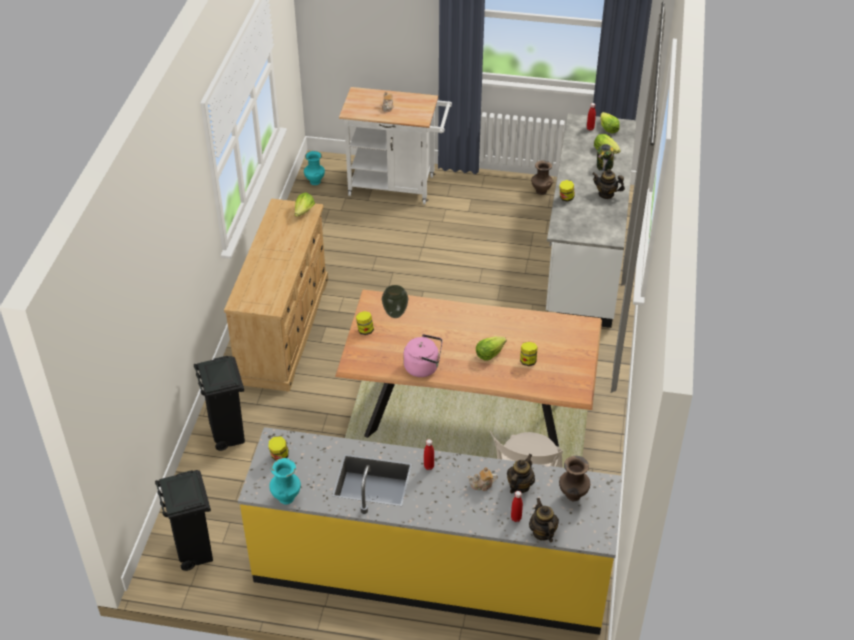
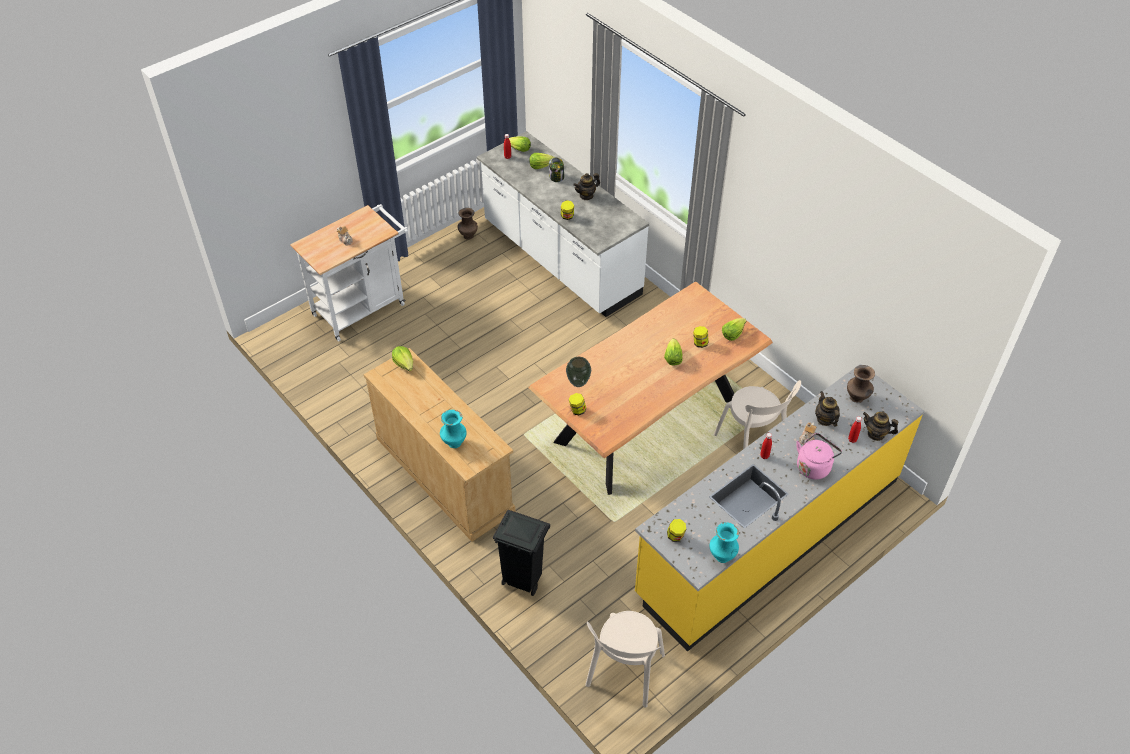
camera: 50 degrees left, 5 degrees up
(194, 552) = (624, 673): black trash can -> beige chair
(314, 181) = (295, 350): turquoise vase -> turquoise vase (454, 443)
(424, 367) = (650, 401): pink kettle -> pink kettle (814, 466)
(566, 375) = (732, 333): none -> lettuce

